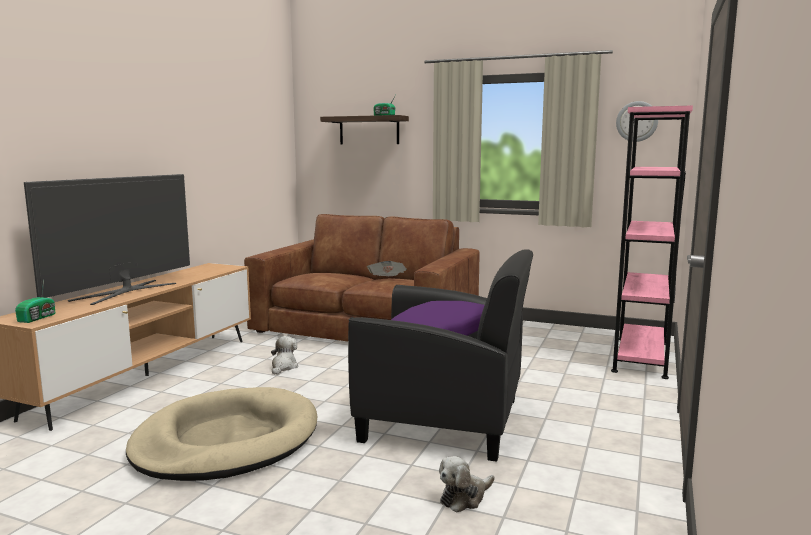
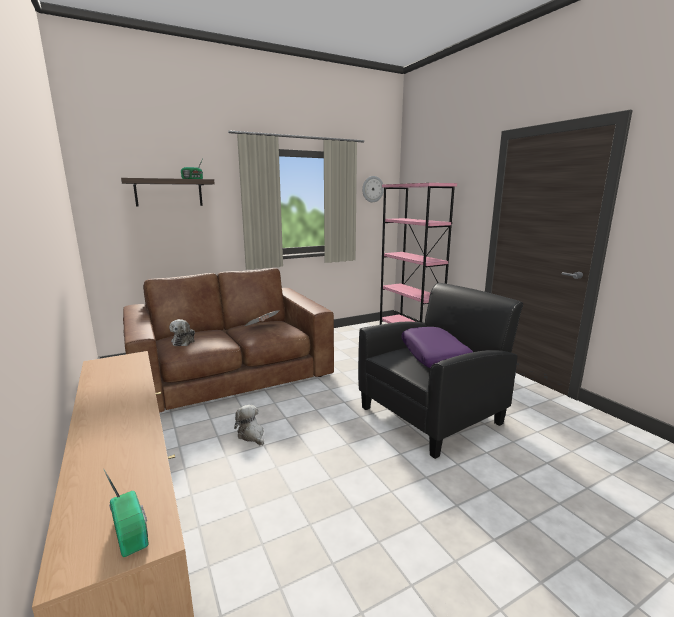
camera: 50 degrees left, 5 degrees up
(125, 291) = (114, 433): television -> none
(226, 441) = (372, 521): beige dog bed -> none
(464, 497) = (542, 453): plush toy -> plush toy (184, 341)

